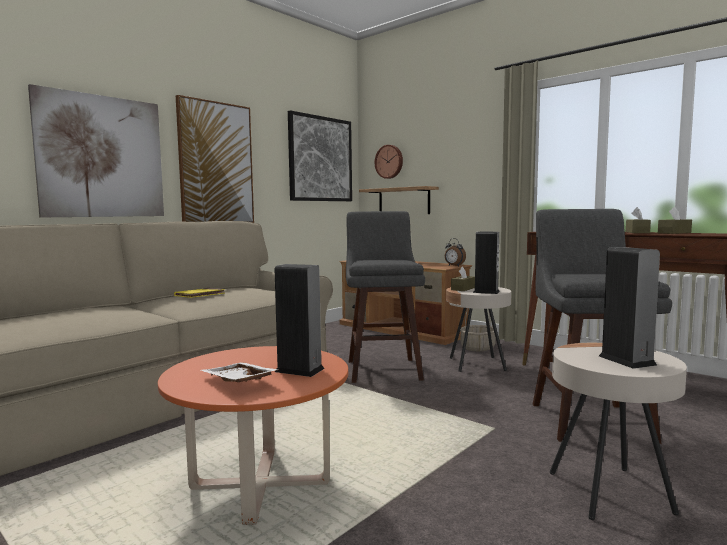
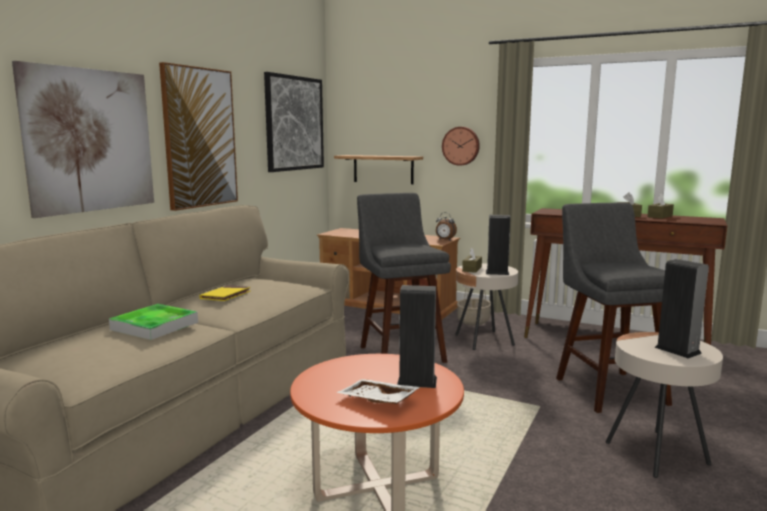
camera: 15 degrees left, 5 degrees up
(107, 310) = (154, 326): none -> tray
(389, 161) = (366, 126): wall clock -> wall clock (461, 146)

